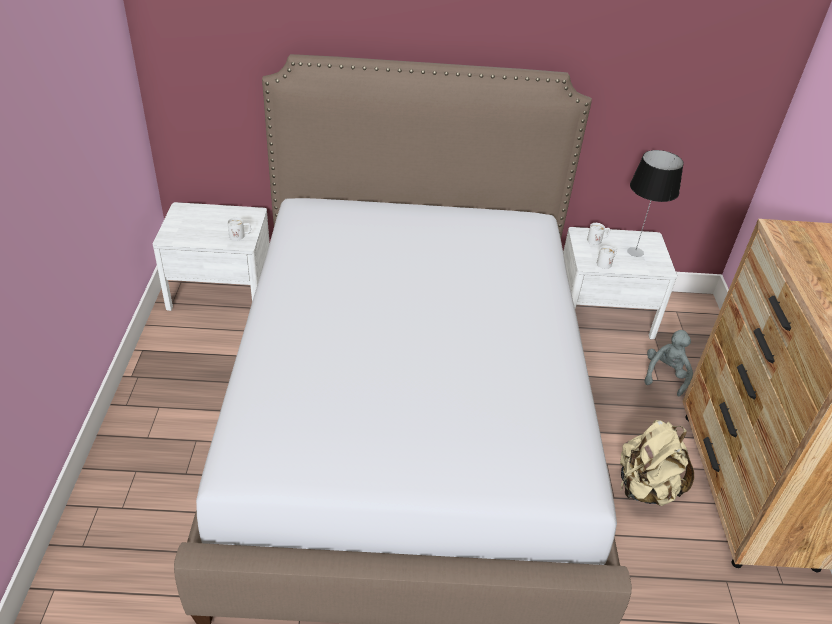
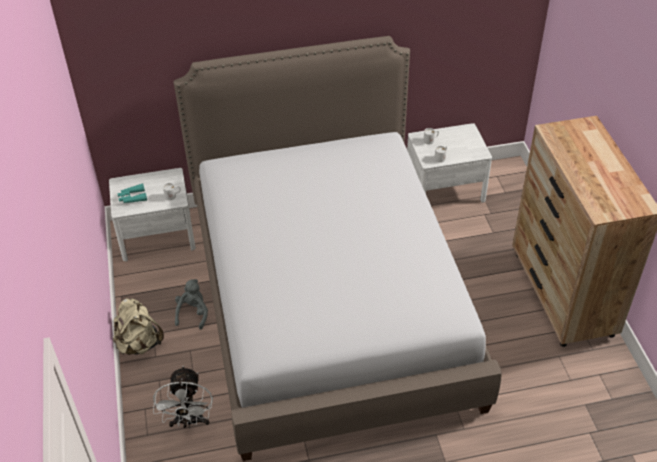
camera: 10 degrees left, 5 degrees up
(148, 542) = (189, 421): none -> white fan
(189, 228) = (132, 197): none -> turquoise binoculars
(635, 251) = (459, 143): table lamp -> none
(645, 488) = (498, 310): beige backpack -> beige backpack (139, 344)
(665, 375) = (497, 228): grey plush toy -> grey plush toy (193, 313)

